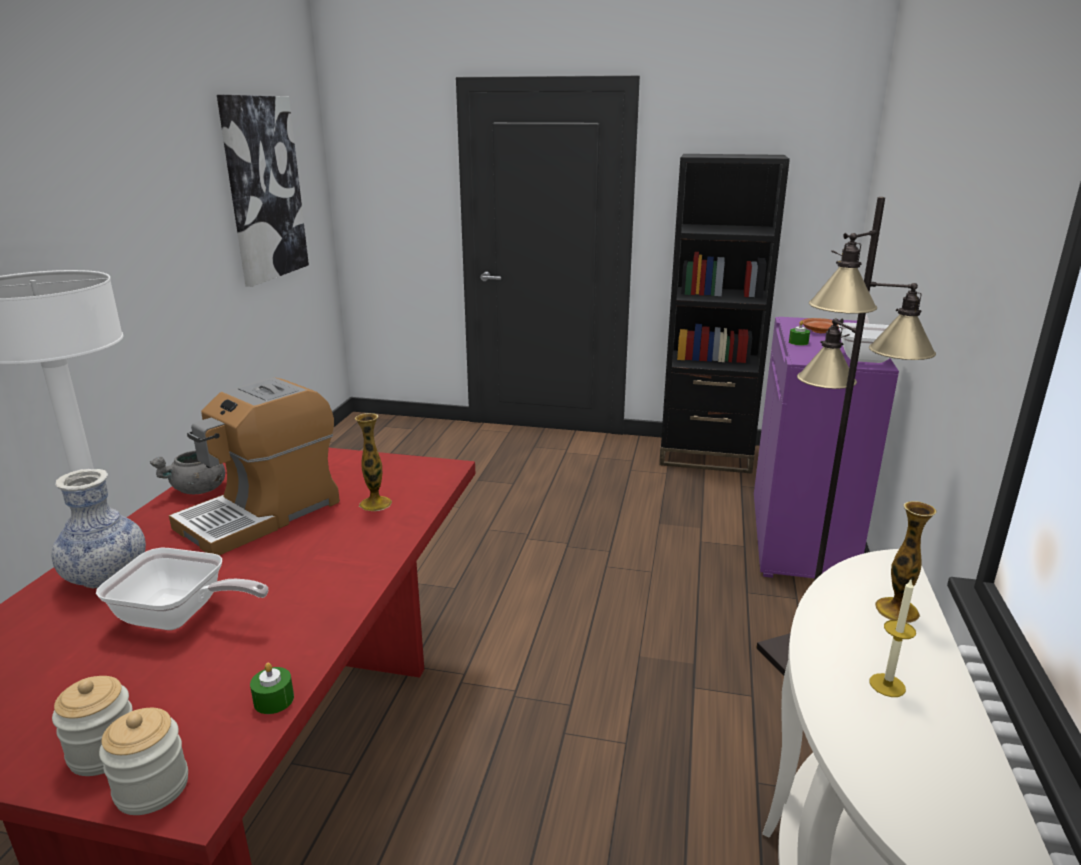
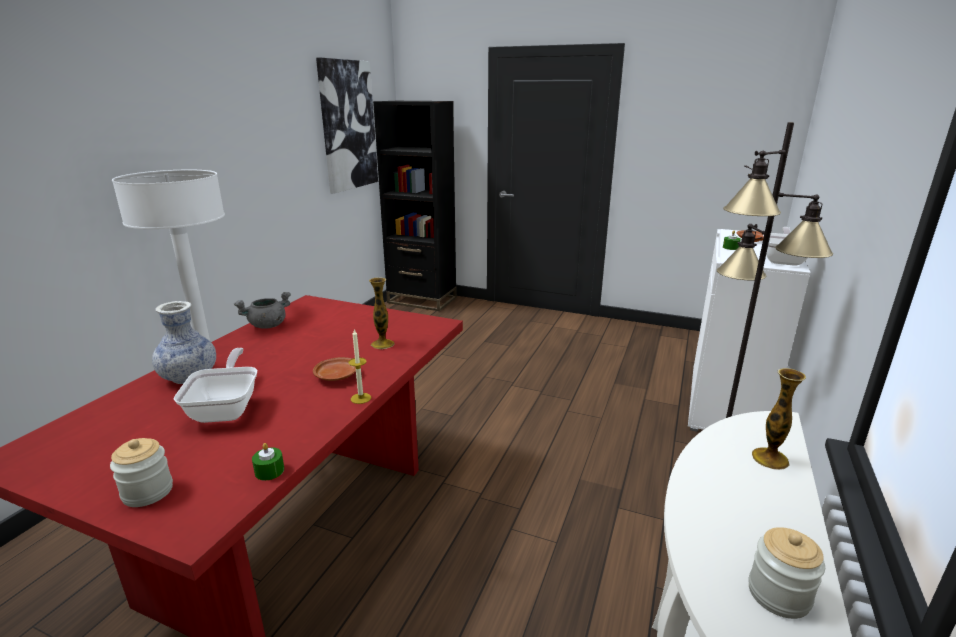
camera: 10 degrees right, 0 degrees up
(152, 788) = (169, 520): jar -> jar (778, 594)
(180, 617) = (227, 408): frying pan -> frying pan turned 120 degrees counterclockwise
(262, 514) = (303, 345): coffee machine -> none
(325, 555) = (337, 376): none -> brown plate
(705, 456) = (660, 337): black bookcase -> black bookcase (422, 300)
(802, 538) = (727, 404): purple cabinet -> white cabinet
(887, 685) = (746, 517): candle -> candle (361, 398)

